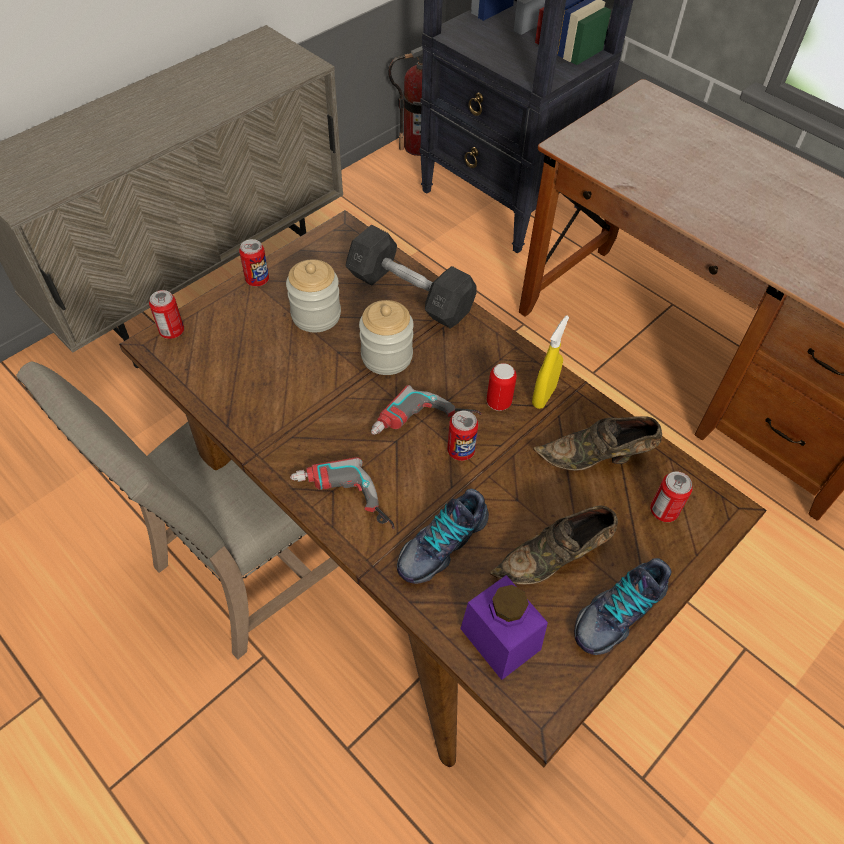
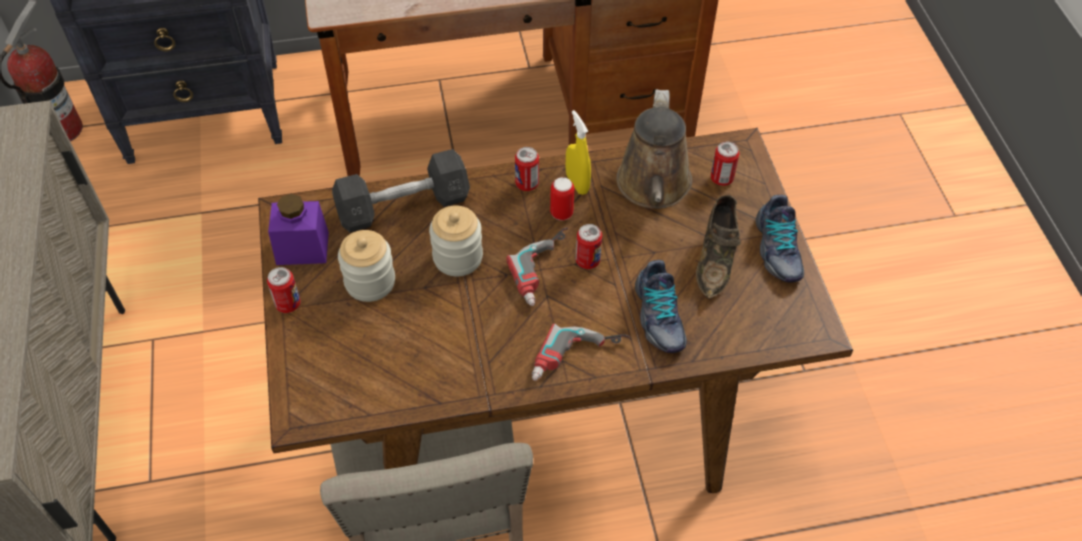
camera: 55 degrees left, 0 degrees up
(172, 331) = (294, 398): can -> can (527, 184)
(500, 639) = (755, 324): purple jar -> purple jar (302, 248)
(597, 458) = (654, 187): brown shoe -> brown watering can

